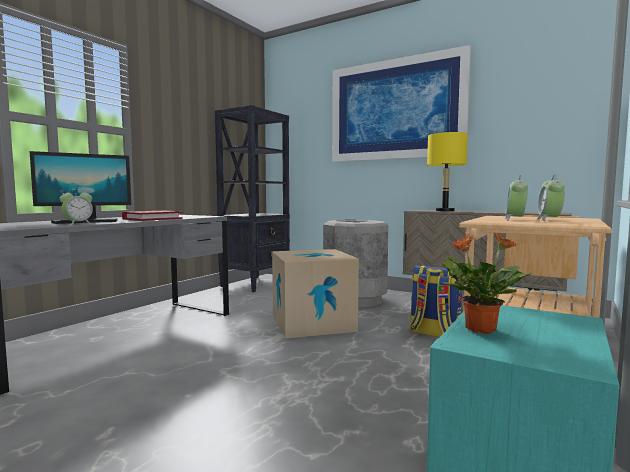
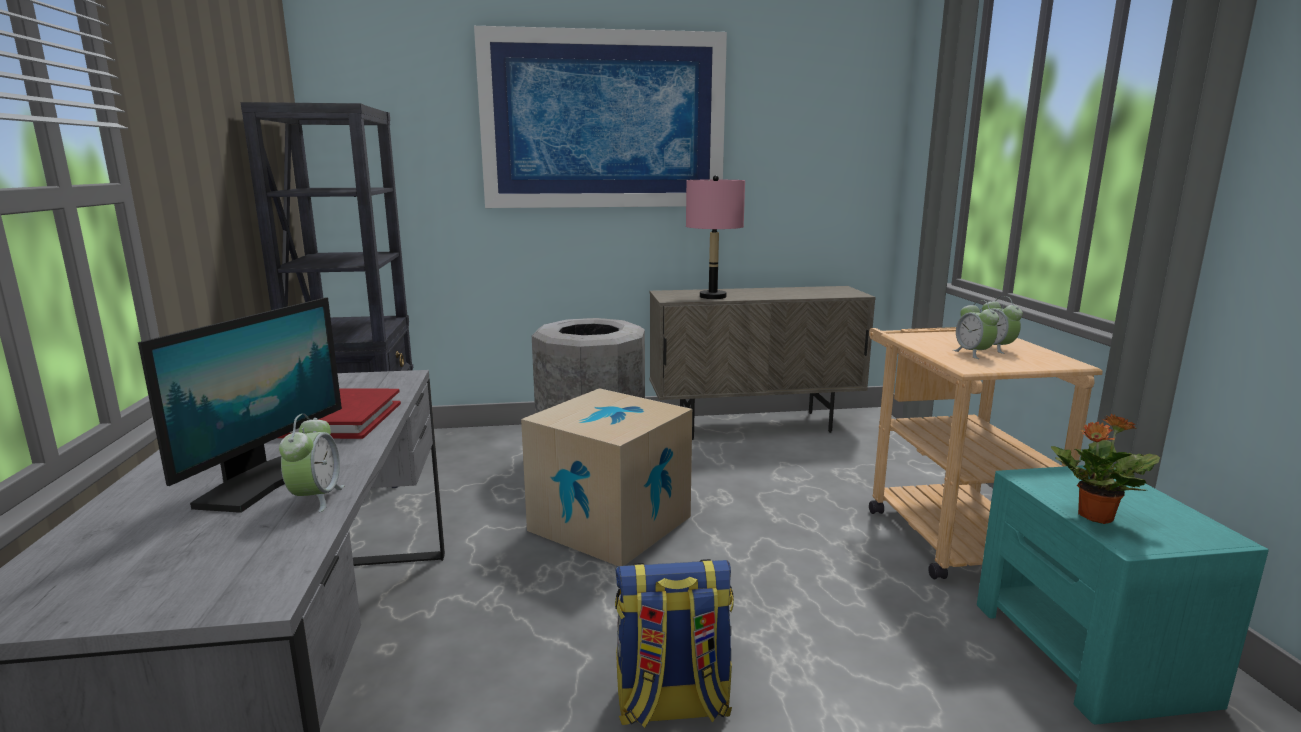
camera: 40 degrees left, 10 degrees up
(434, 334) = (775, 488): backpack -> backpack (672, 706)
(445, 211) = (713, 297): yellow table lamp -> pink table lamp

